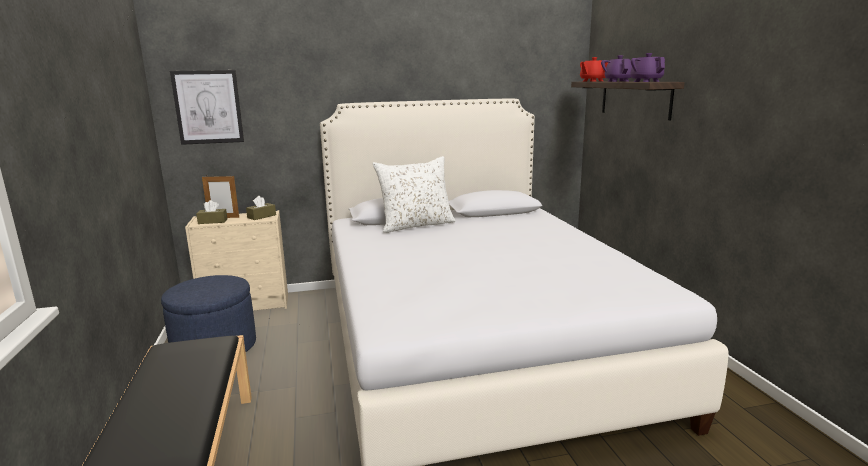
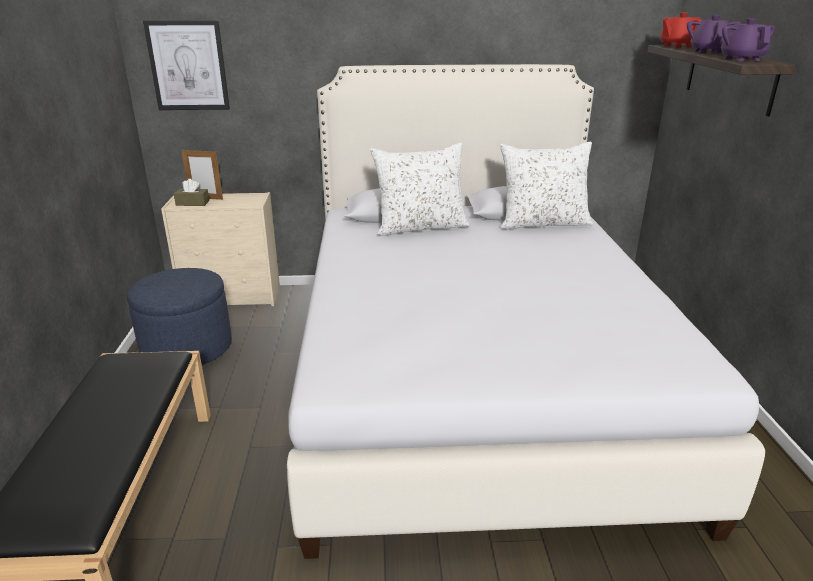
camera: 10 degrees right, 10 degrees up
(261, 216) = (247, 200): brown tissue box -> none
(511, 216) = (543, 223): none -> white pillow

